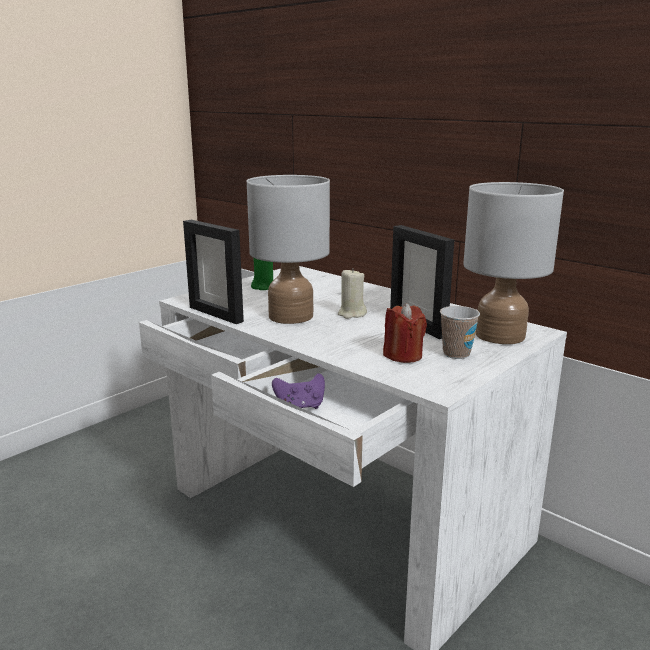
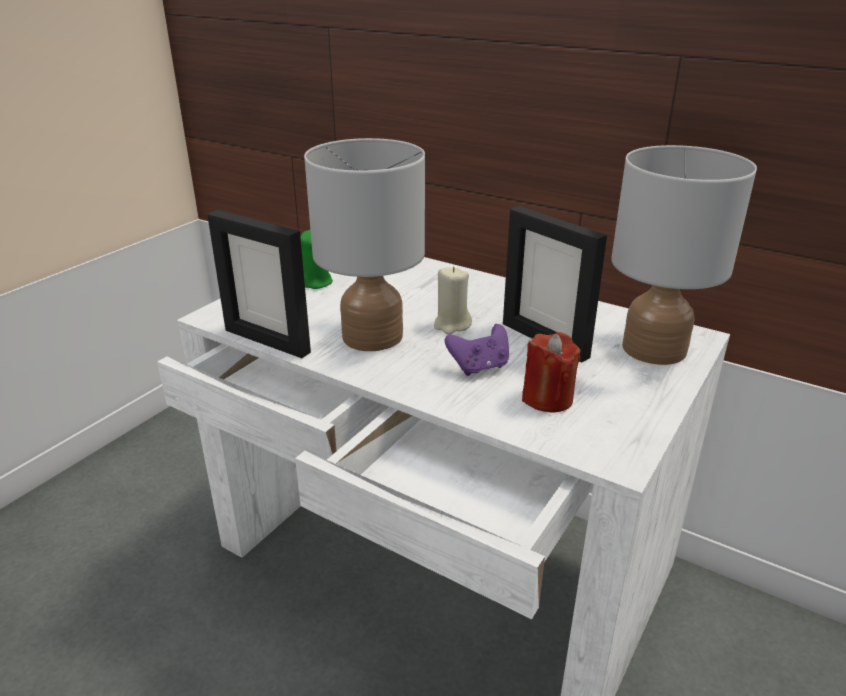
camera: 10 degrees left, 10 degrees up
(300, 407) = (418, 482): purple game controller -> purple game controller (479, 367)
(456, 354) = (613, 388): cup -> none

